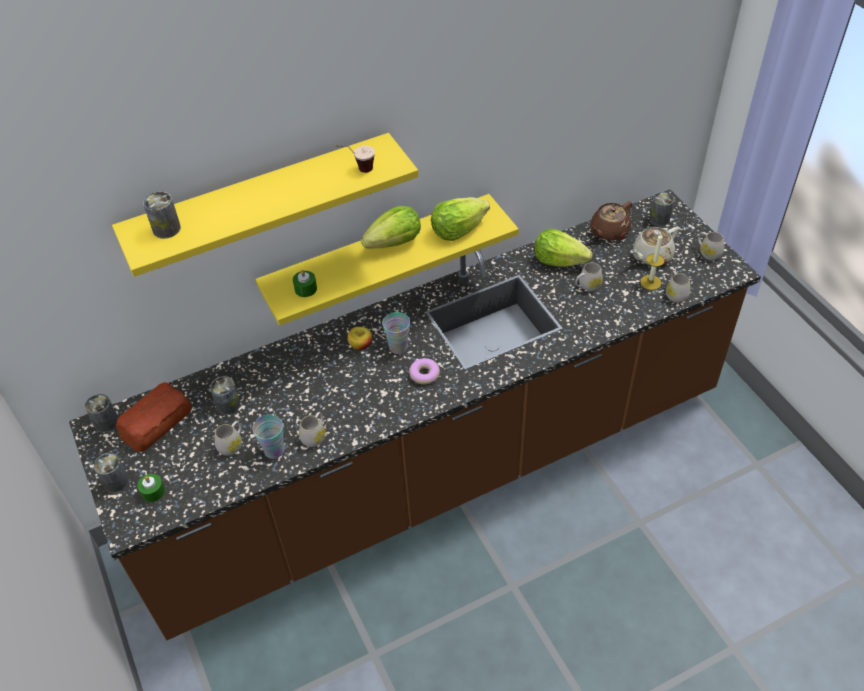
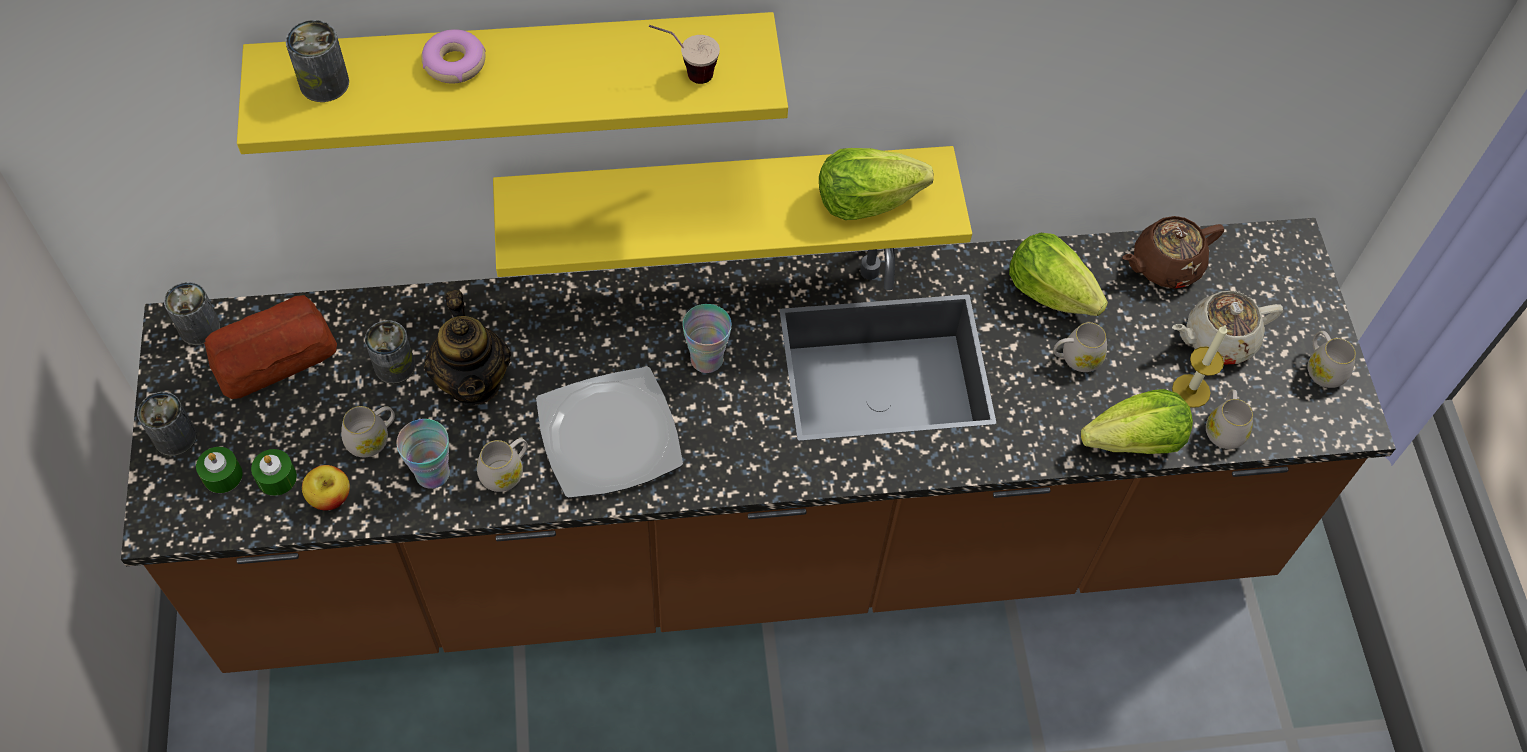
camera: 15 degrees right, 10 degrees up
(276, 398) = (473, 381): none -> teapot
(305, 289) = (565, 226): green candle -> green candle (277, 478)
(360, 345) = (647, 333): apple -> apple (330, 497)
(363, 401) = (608, 437): none -> plate
(395, 243) = (749, 189): lettuce -> lettuce (1135, 442)
(424, 374) = (727, 425): donut -> donut (454, 63)
(659, 219) = (1266, 271): can -> none

